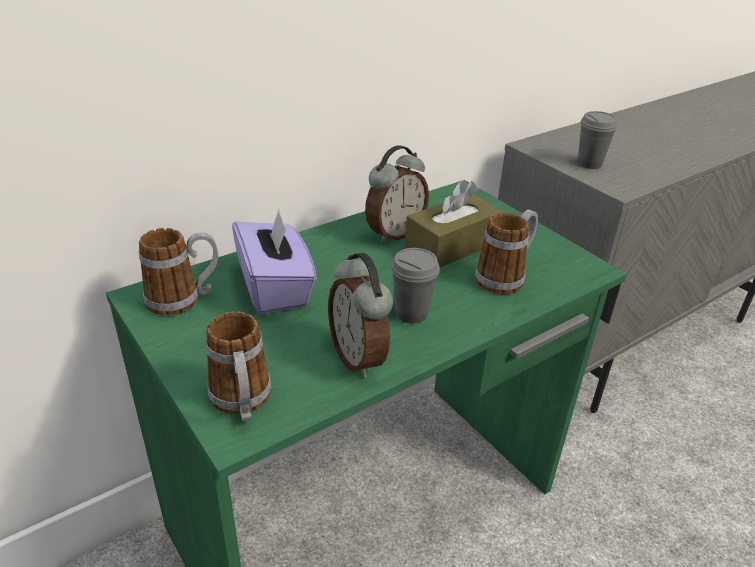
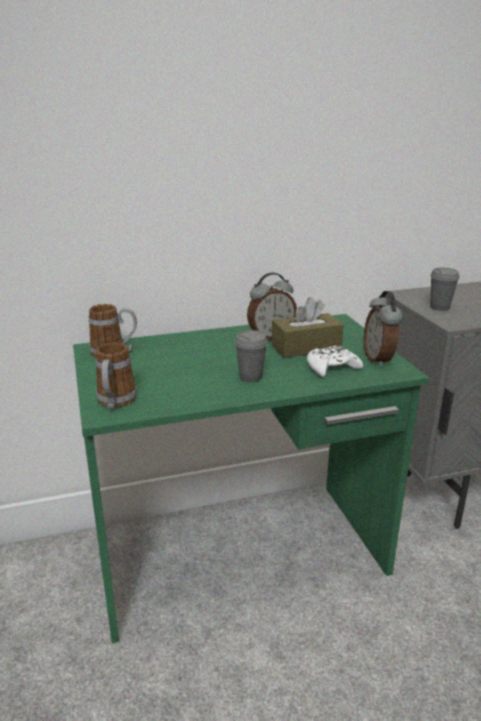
camera: 20 degrees right, 10 degrees down
(275, 288) = (172, 354): purple tissue box -> none
(359, 358) = (200, 393): alarm clock -> alarm clock (379, 359)
(505, 277) = (332, 367): mug -> white game controller

